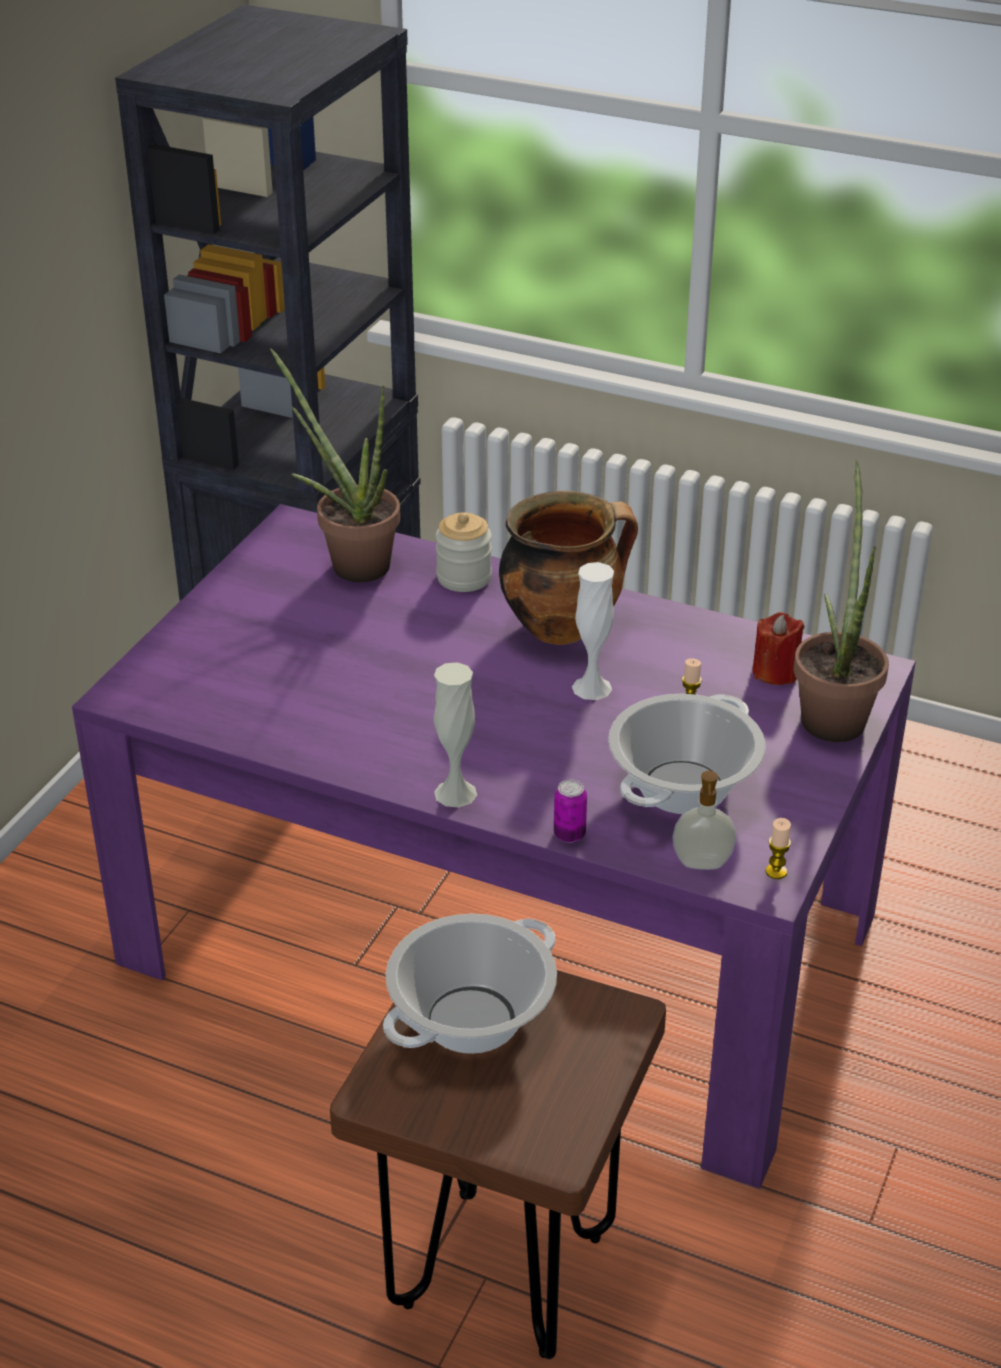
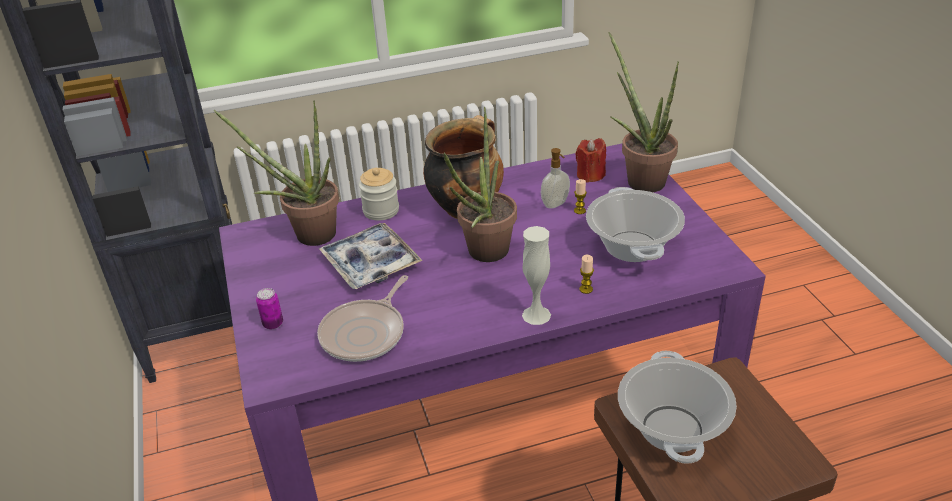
camera: 40 degrees left, 0 degrees up
(264, 703) = (366, 333): none -> frying pan
(370, 632) = (371, 263): none -> tray
(498, 694) = (484, 255): none -> potted plant
(569, 834) = (618, 299): can -> can (273, 324)
(592, 688) = (523, 227): white vase -> none
(702, 864) = (693, 275): soap dispenser -> soap dispenser (555, 204)
(776, 872) = (725, 258): candle -> candle (586, 289)

